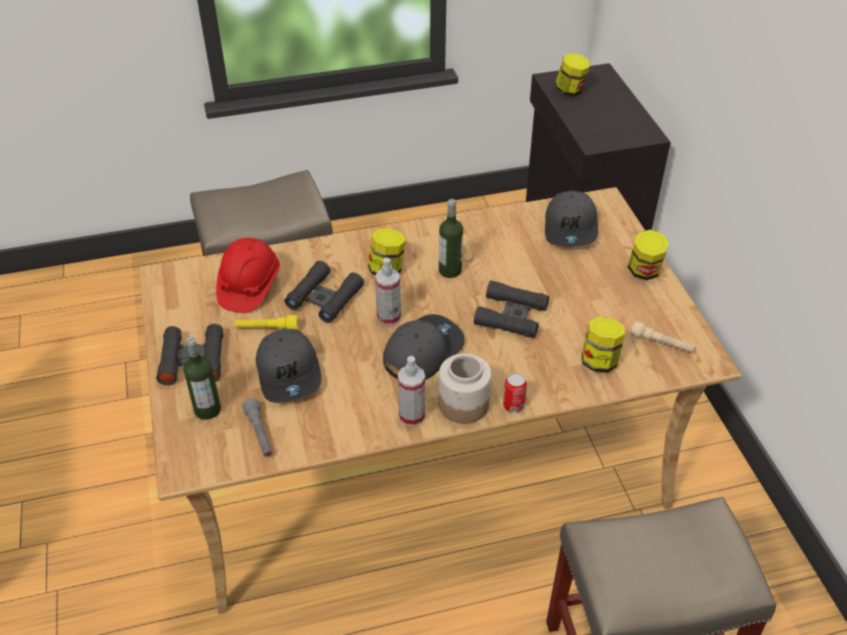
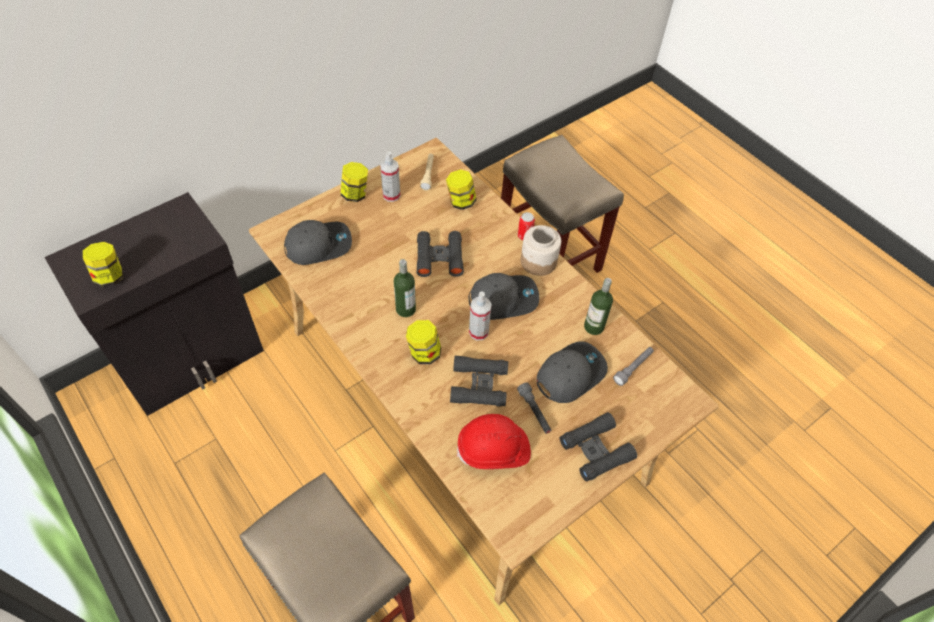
camera: 115 degrees left, 10 degrees up
(207, 410) = (634, 412): bottle -> bottle (593, 327)
(267, 328) = (534, 411): yellow flashlight -> grey flashlight
(411, 416) = (565, 286): spray bottle -> spray bottle (391, 195)
(422, 351) = (503, 299): grey cap -> grey cap turned 150 degrees clockwise

